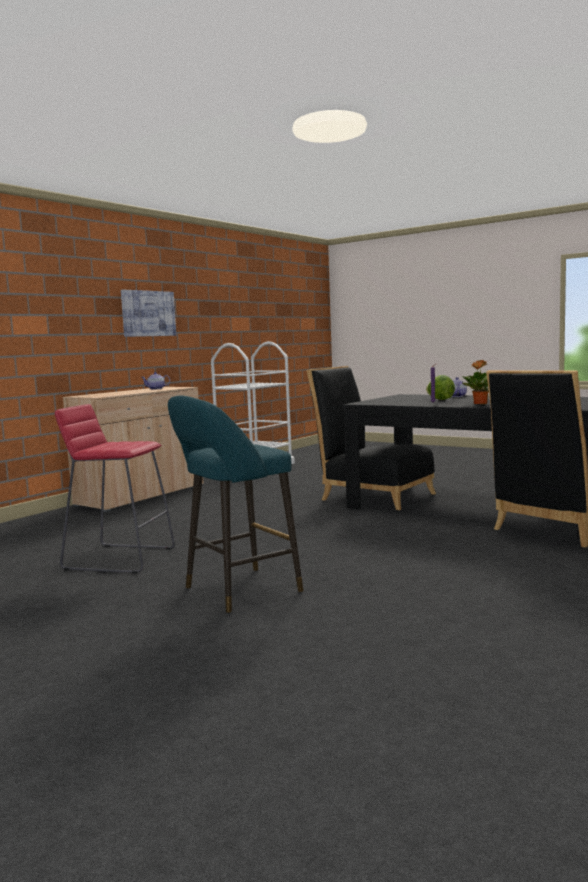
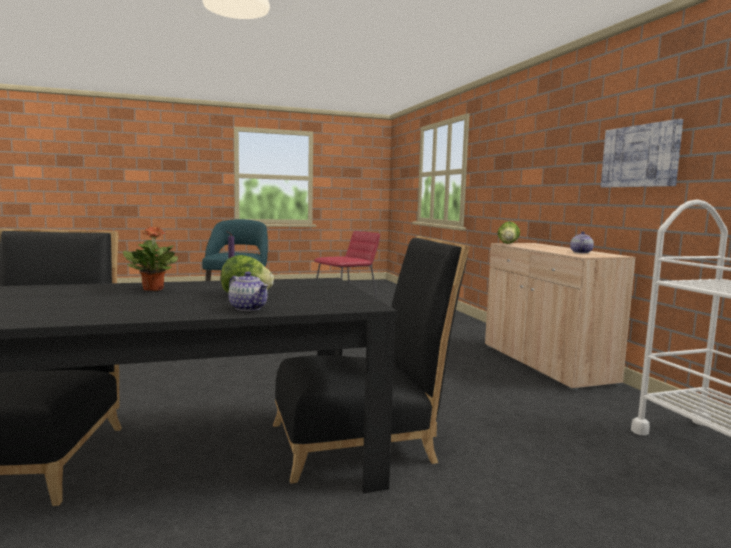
camera: 125 degrees right, 0 degrees up
(99, 396) = (508, 243): none -> lettuce

